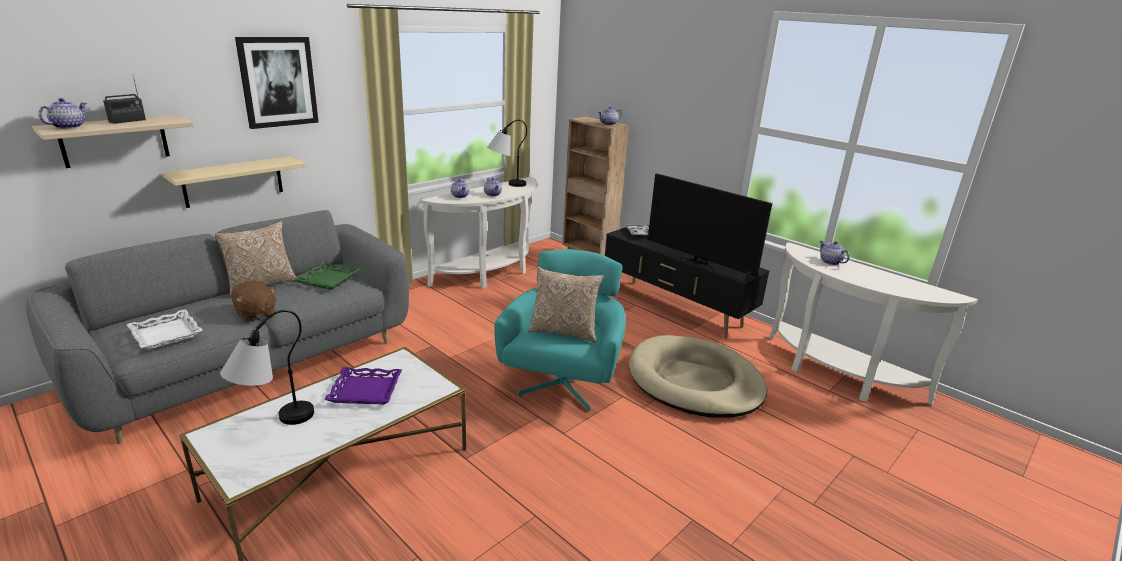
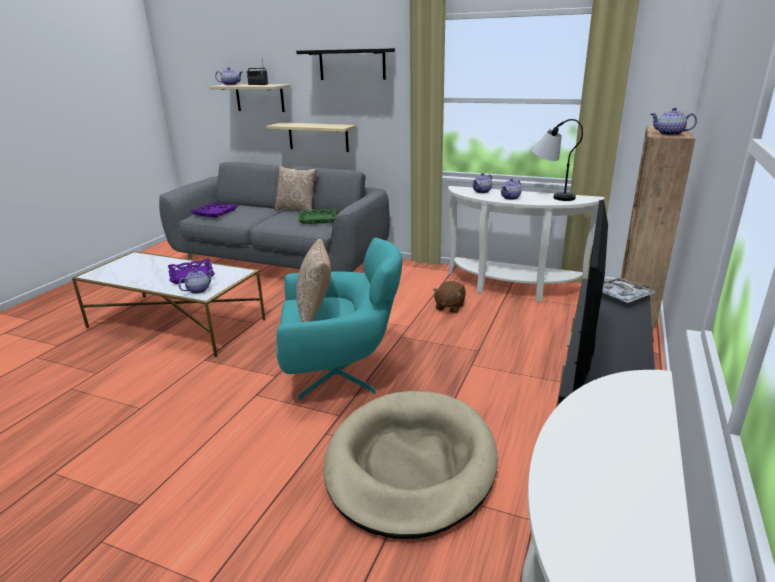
camera: 70 degrees right, 0 degrees up
(165, 334) = (215, 212): white tray -> purple tray
(256, 314) = (256, 221): brown plush toy -> brown plush toy (449, 307)
(273, 423) = (147, 265): table lamp -> none
(278, 82) = (352, 64): picture -> black shelf
(830, 262) = (626, 423): teapot -> teapot (198, 290)

